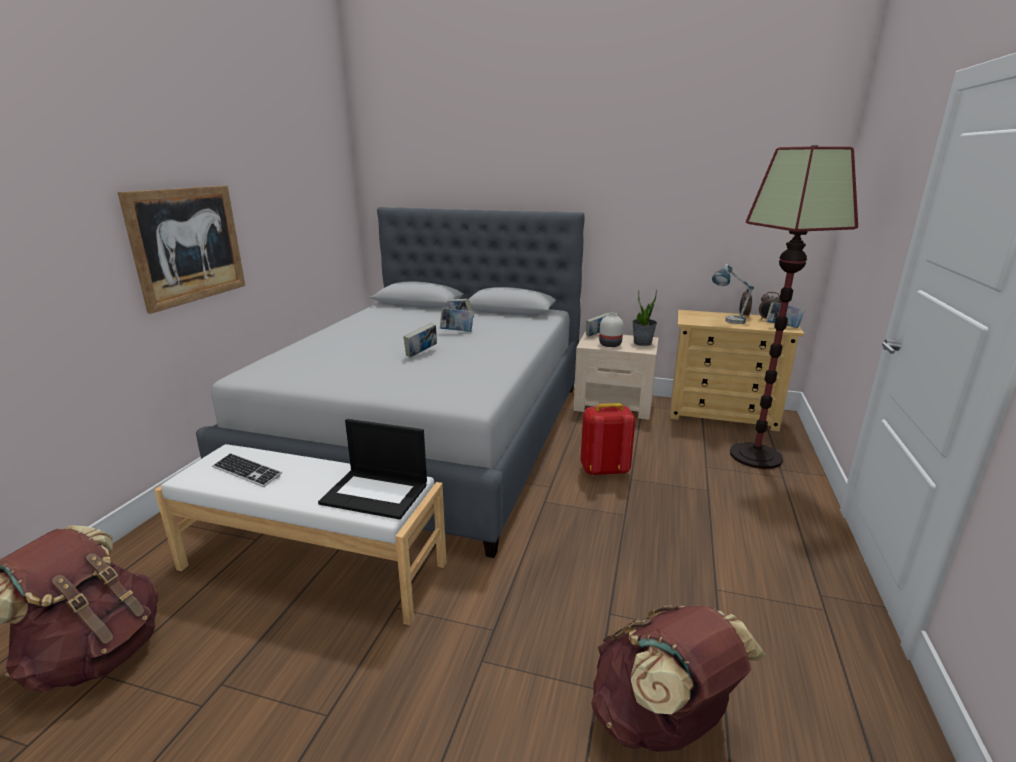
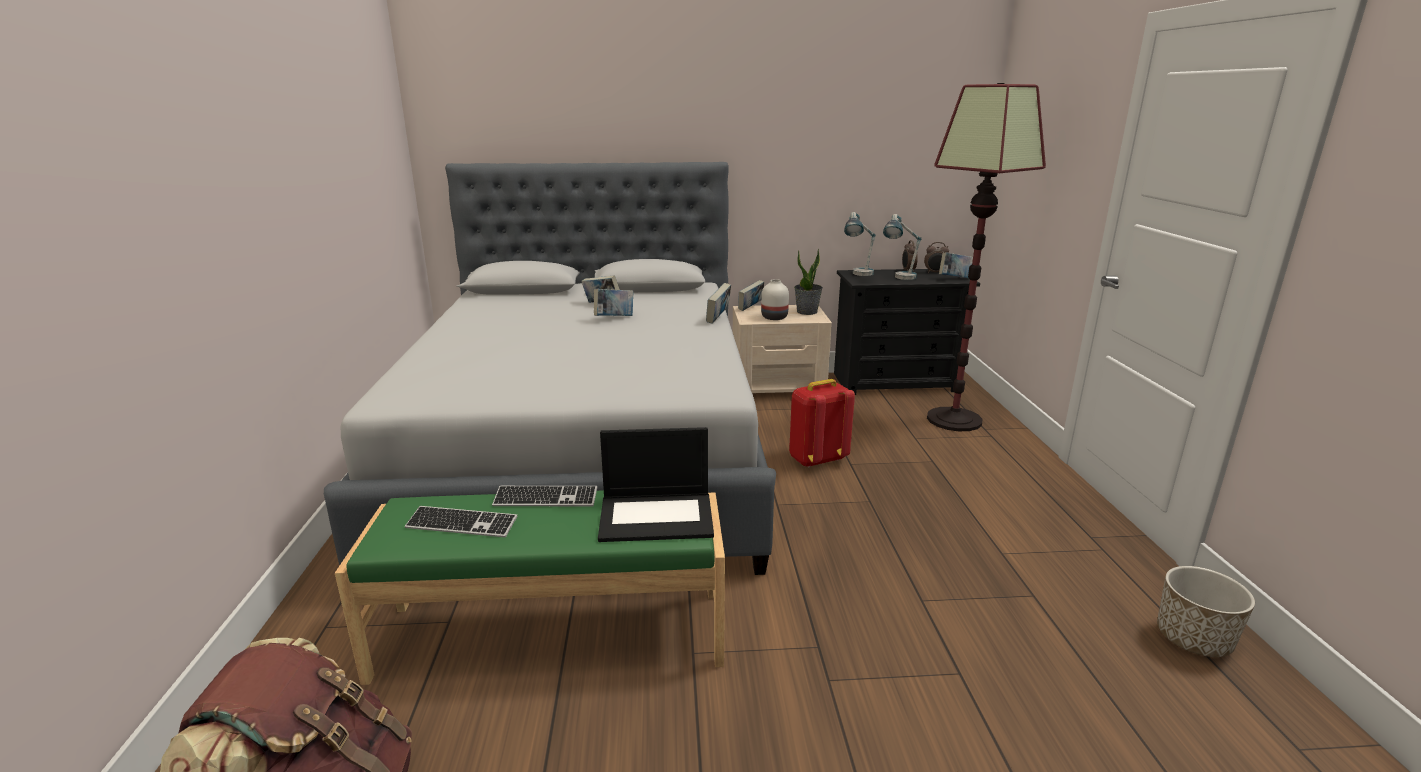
camera: 20 degrees left, 0 degrees up
(188, 245) = (261, 224): picture -> none
(313, 565) = (553, 632): white bench -> green bench
(315, 464) = (545, 499): none -> keyboard
(421, 353) = (598, 347): book -> book (718, 319)
(660, 721) = (1034, 684): brown backpack -> none
(692, 315) = (858, 275): none -> table lamp
(722, 414) = (895, 382): beige dresser -> black dresser
(865, 727) = (1193, 639): none -> planter

